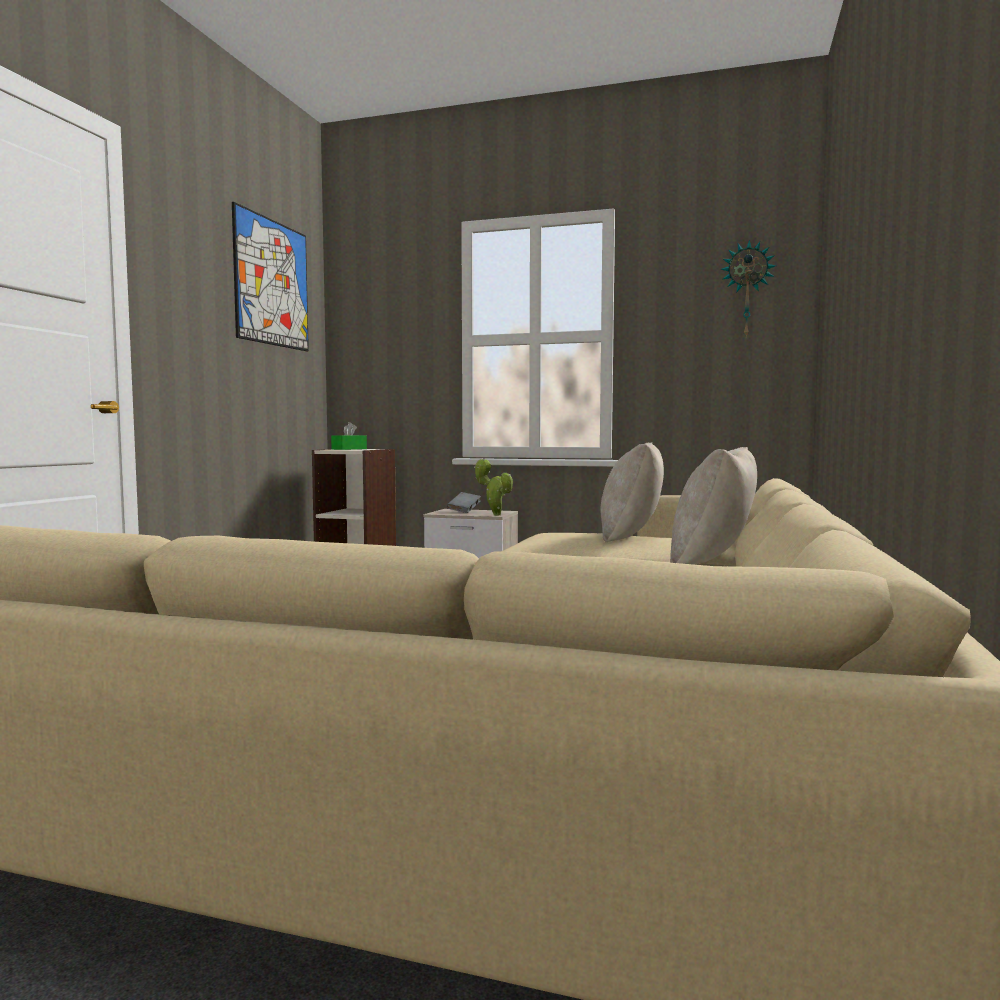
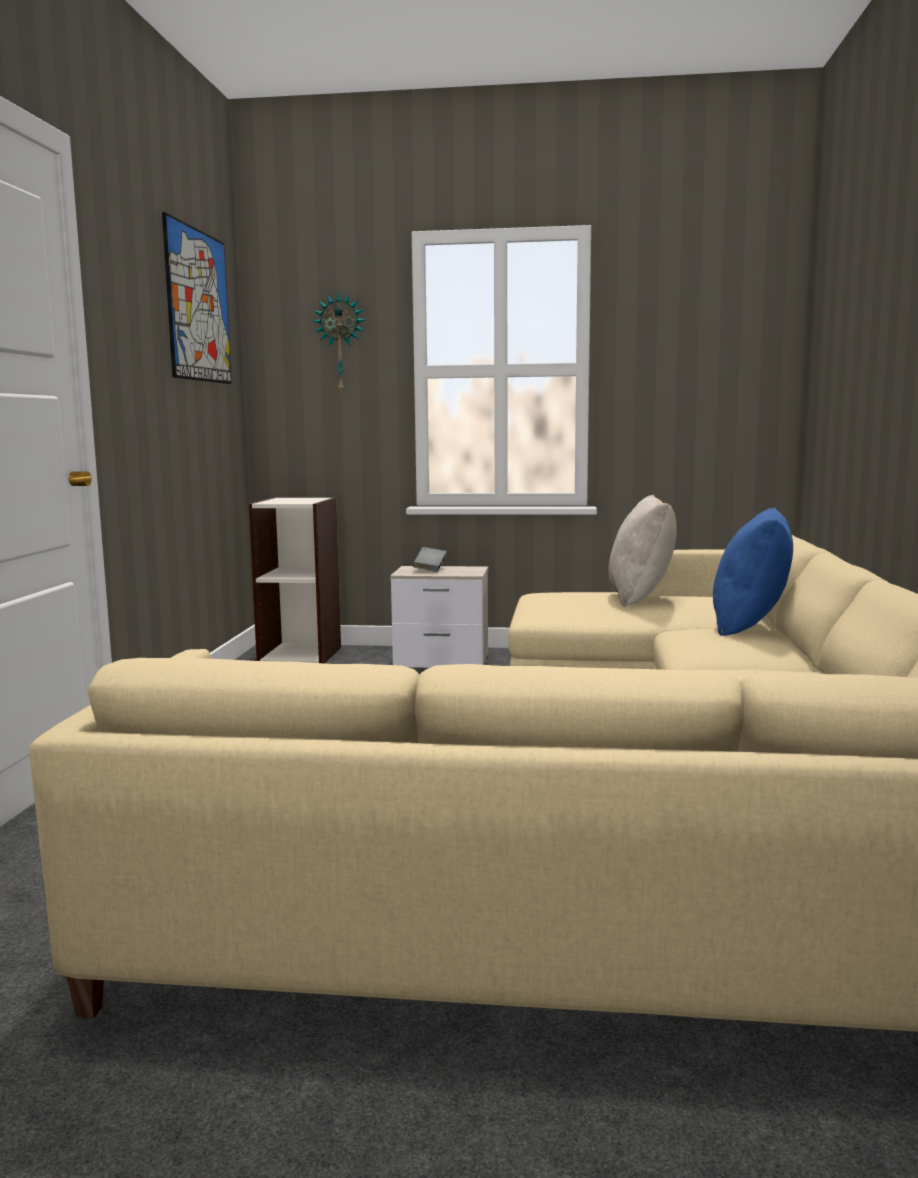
camera: 10 degrees left, 5 degrees up
(349, 449) = (288, 500): green tissue box -> none
(494, 514) = (470, 573): potted plant -> none
(713, 561) = (750, 626): beige pillow -> blue pillow
(747, 290) = (735, 322): wall clock -> wall clock (340, 343)

